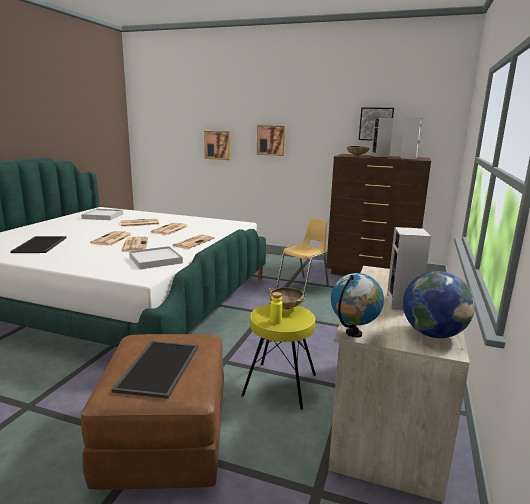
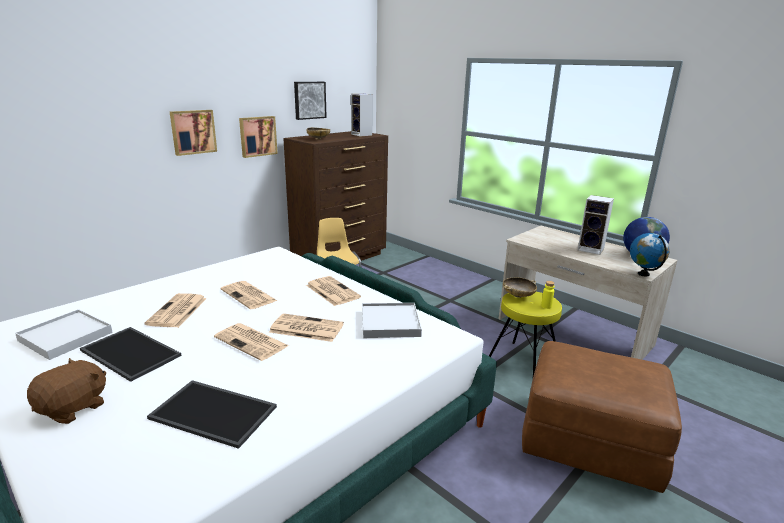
camera: 65 degrees left, 5 degrees up
(43, 228) = (74, 408): none -> brown plush toy
(157, 367) = (616, 375): tray -> tray (128, 353)
(218, 145) = (102, 150): picture -> picture (257, 136)
(380, 156) = (332, 136): speaker -> none

